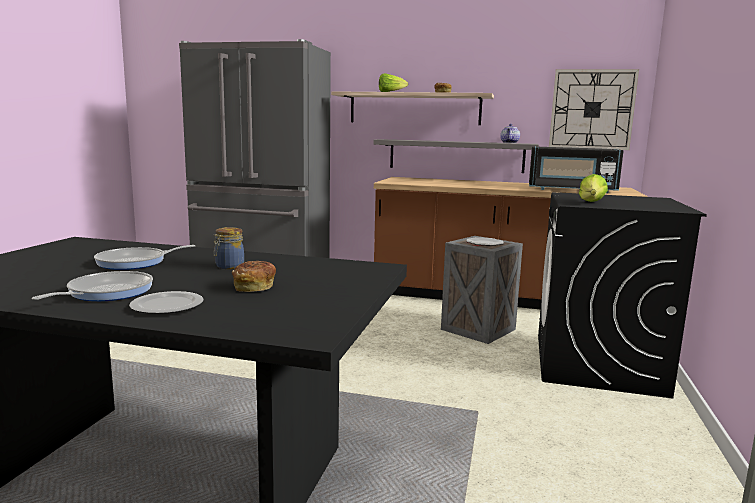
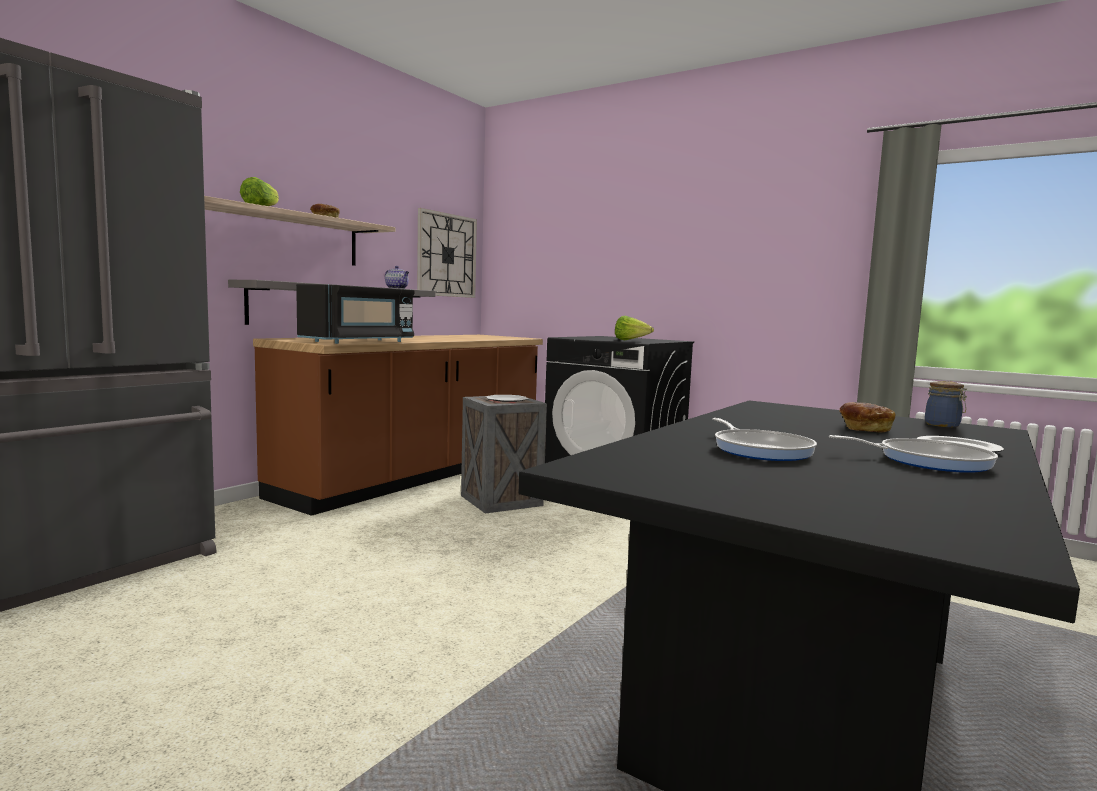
camera: 70 degrees left, 5 degrees down
(106, 292) = (927, 461): frying pan -> frying pan turned 150 degrees clockwise
(228, 266) = (774, 428): jar -> jar (943, 425)
(571, 190) = (486, 338): black microwave -> black microwave (360, 342)

